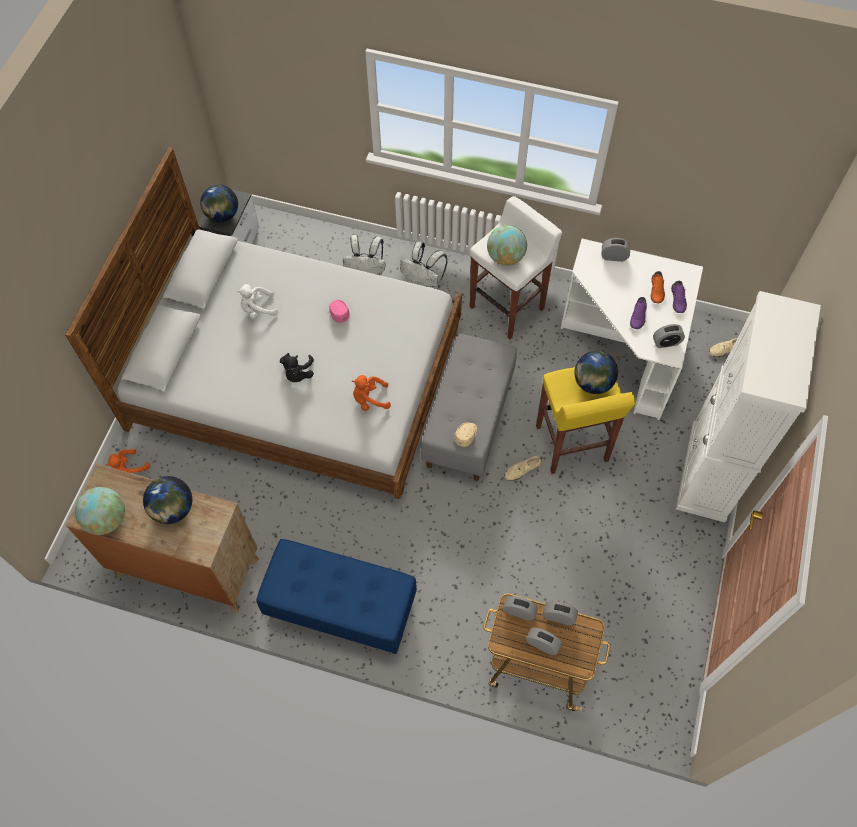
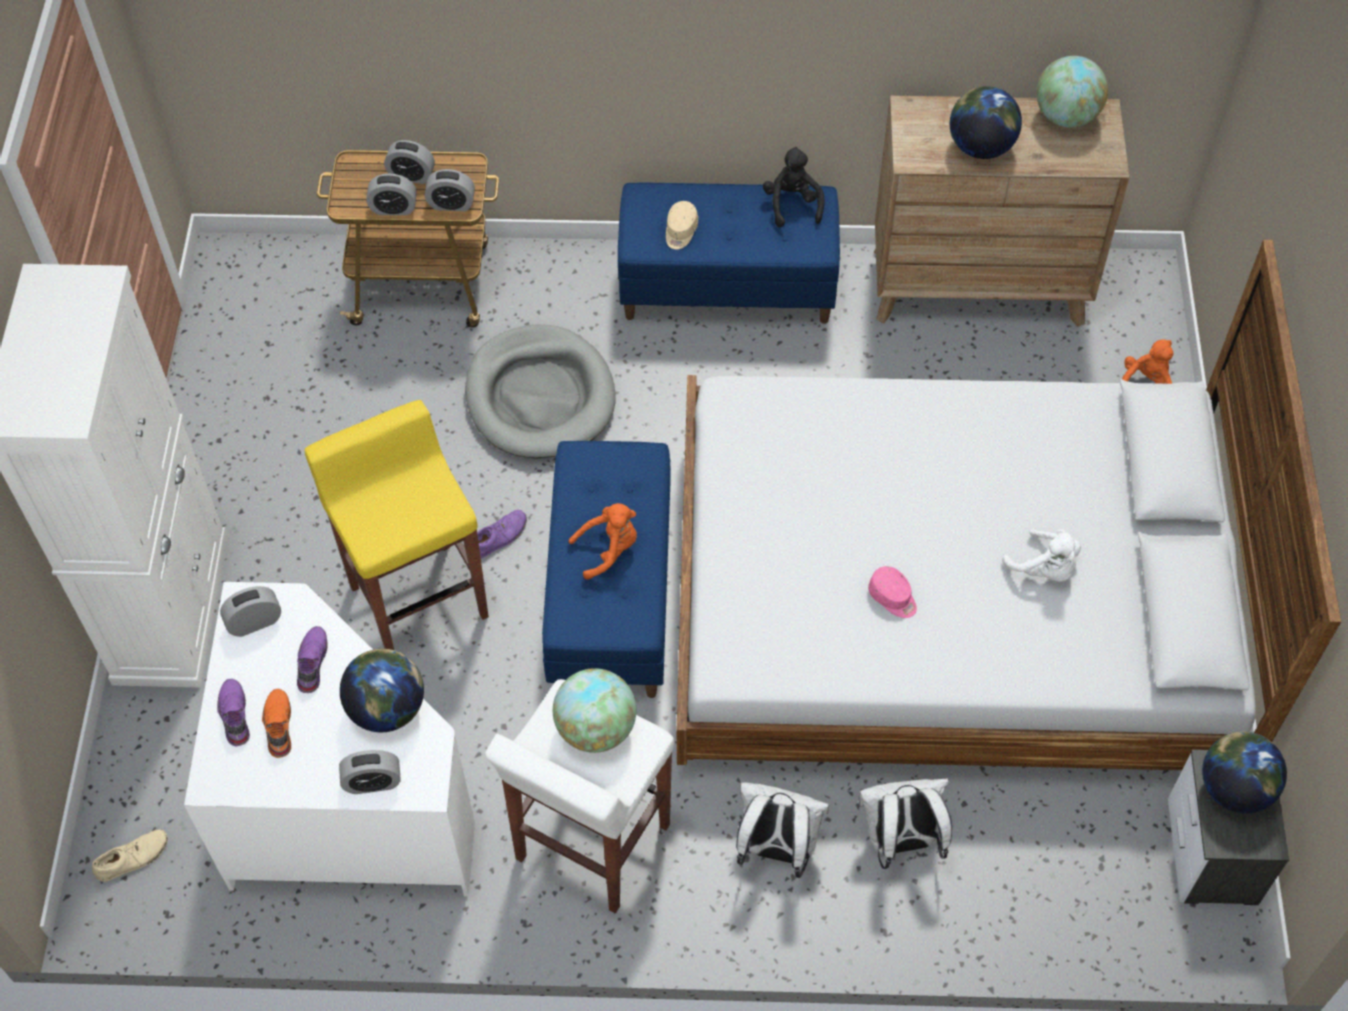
camera: 165 degrees right, 5 degrees down
(257, 309) = (1045, 569): white plush toy -> white plush toy turned 75 degrees clockwise
(297, 373) = (915, 470): black plush toy -> black plush toy (792, 204)
(370, 399) = (774, 456): orange plush toy -> orange plush toy (608, 550)
(466, 435) = (596, 468): beige cap -> beige cap (680, 231)
(468, 421) = (612, 598): grey bench -> blue bench
(479, 555) = (540, 396): none -> grey dog bed
(522, 470) = (498, 537): beige shoe -> purple shoe
(592, 383) = (384, 517): globe -> globe (387, 708)

